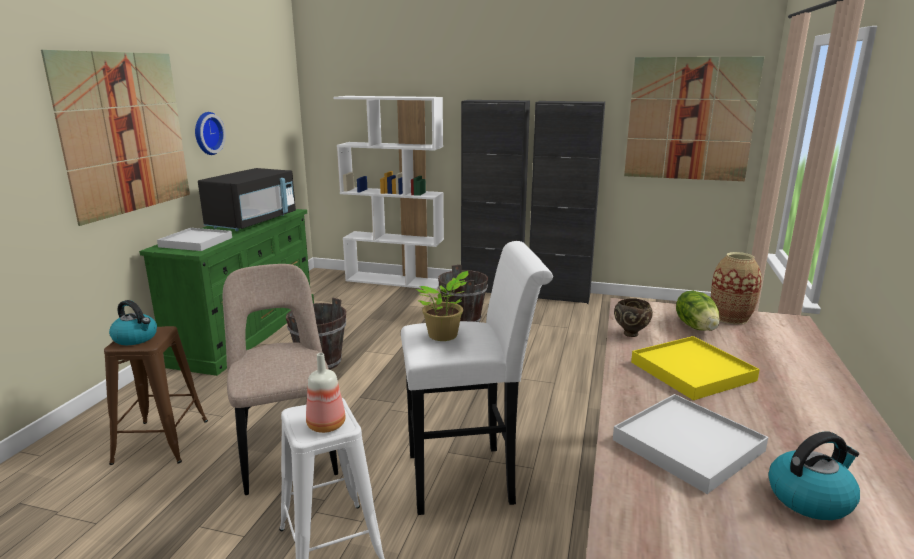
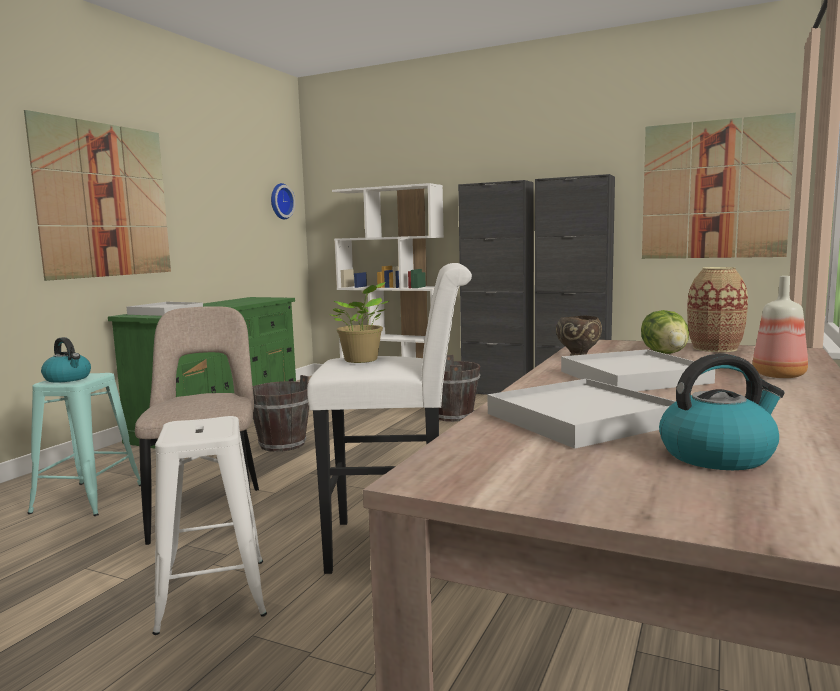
camera: 10 degrees right, 10 degrees down
(161, 441) = (88, 498): brown stool -> turquoise stool
(206, 133) = (195, 215): wall clock -> wall clock (280, 201)
(252, 222) = (233, 303): black microwave -> none
(327, 425) = (203, 432): bottle -> bottle (780, 375)
(692, 371) = (634, 377): yellow tray -> white tray

